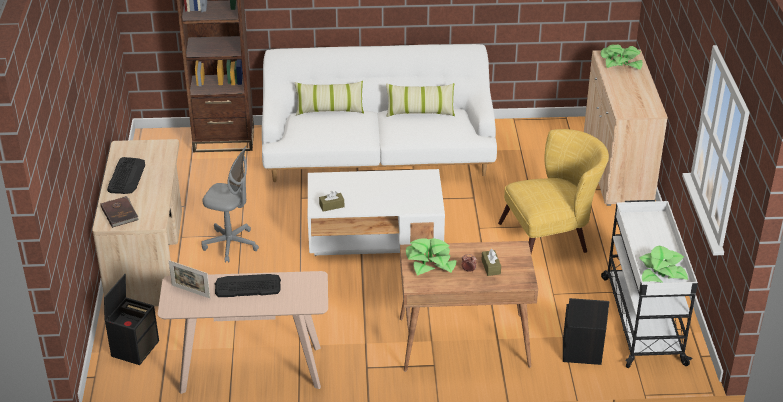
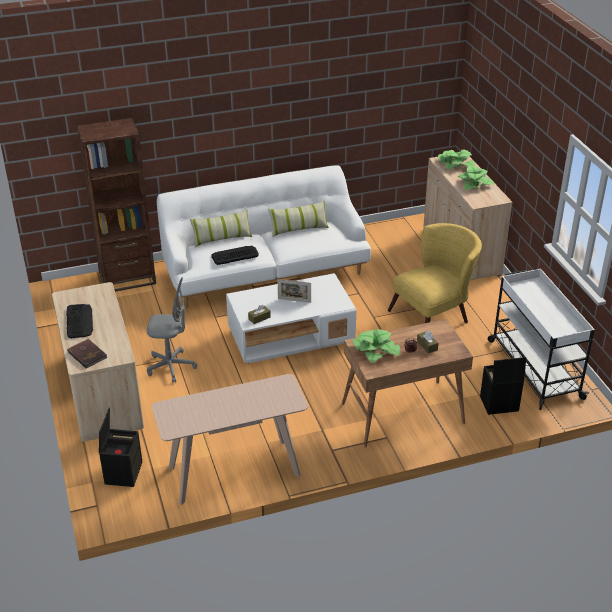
camera: 15 degrees left, 0 degrees up
(190, 291) = (182, 412): picture frame -> picture frame (294, 300)
(247, 286) = (230, 398): keyboard -> keyboard (234, 255)
(662, 271) = (559, 326): potted plant -> potted plant (475, 183)

